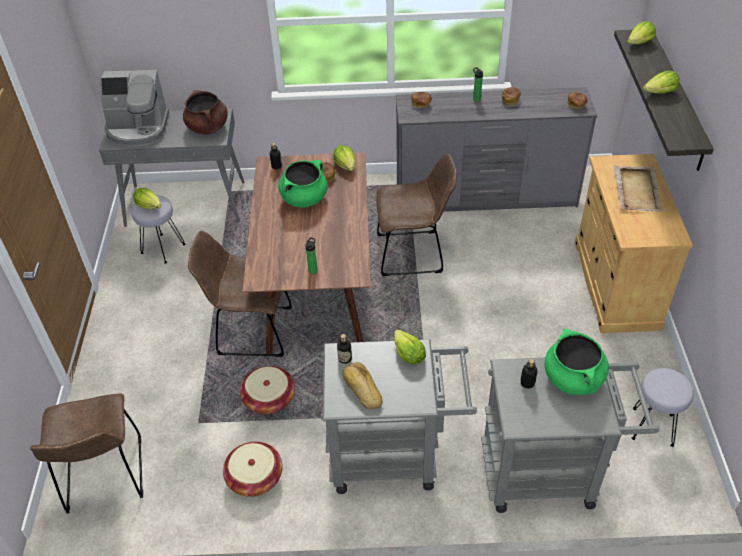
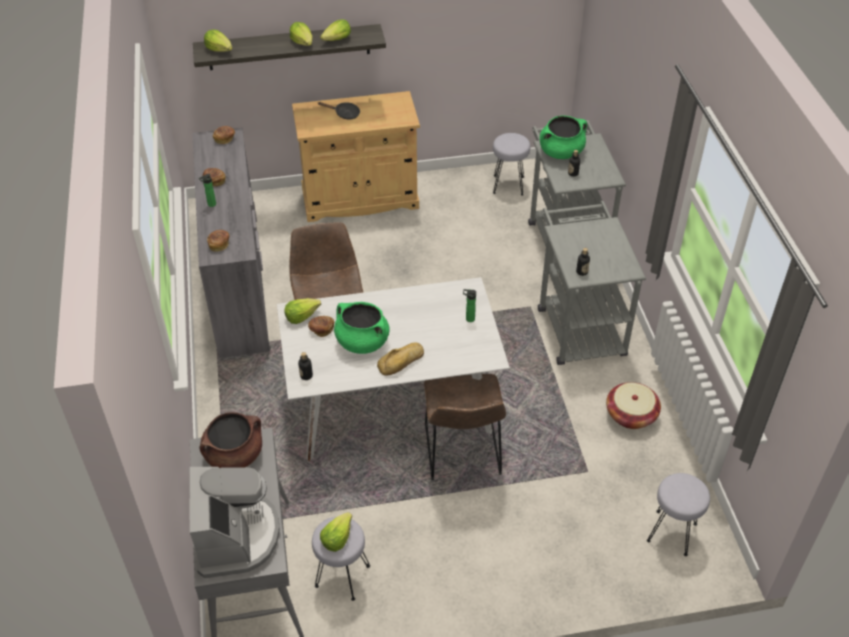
camera: 100 degrees left, 0 degrees up
(105, 478) = (672, 533): brown chair -> grey stool
(269, 399) = (544, 420): basket -> none
(315, 288) = (392, 408): brown dining table -> white dining table
(362, 389) = (610, 258): bread -> bread (402, 362)
(408, 354) = (565, 236): lettuce -> lettuce (337, 40)
(637, 190) = (344, 114): beige tray -> black frying pan

